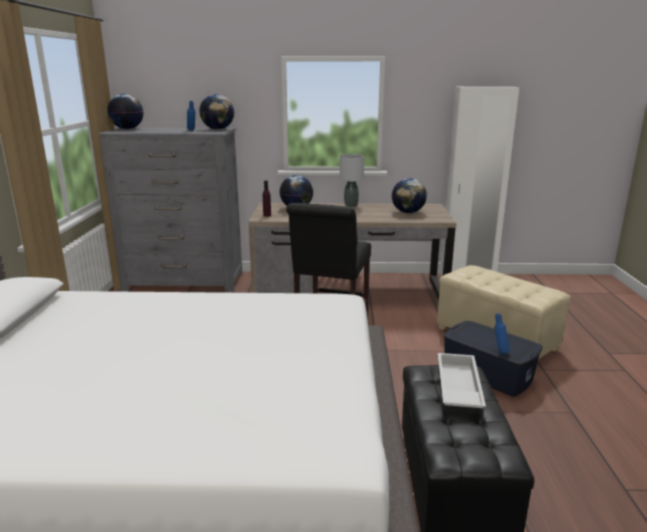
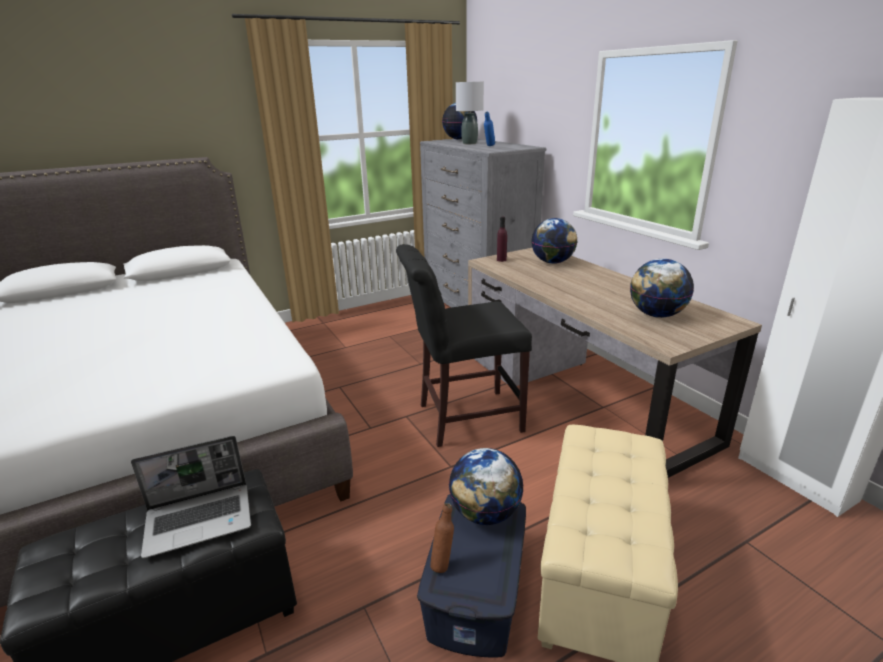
camera: 60 degrees right, 5 degrees up
(218, 129) = (515, 147): globe -> globe (485, 513)
(351, 205) = (620, 279): grey table lamp -> grey table lamp (469, 143)
(457, 387) = (200, 519): white tray -> laptop
(499, 351) = (443, 563): blue bottle -> brown bottle

